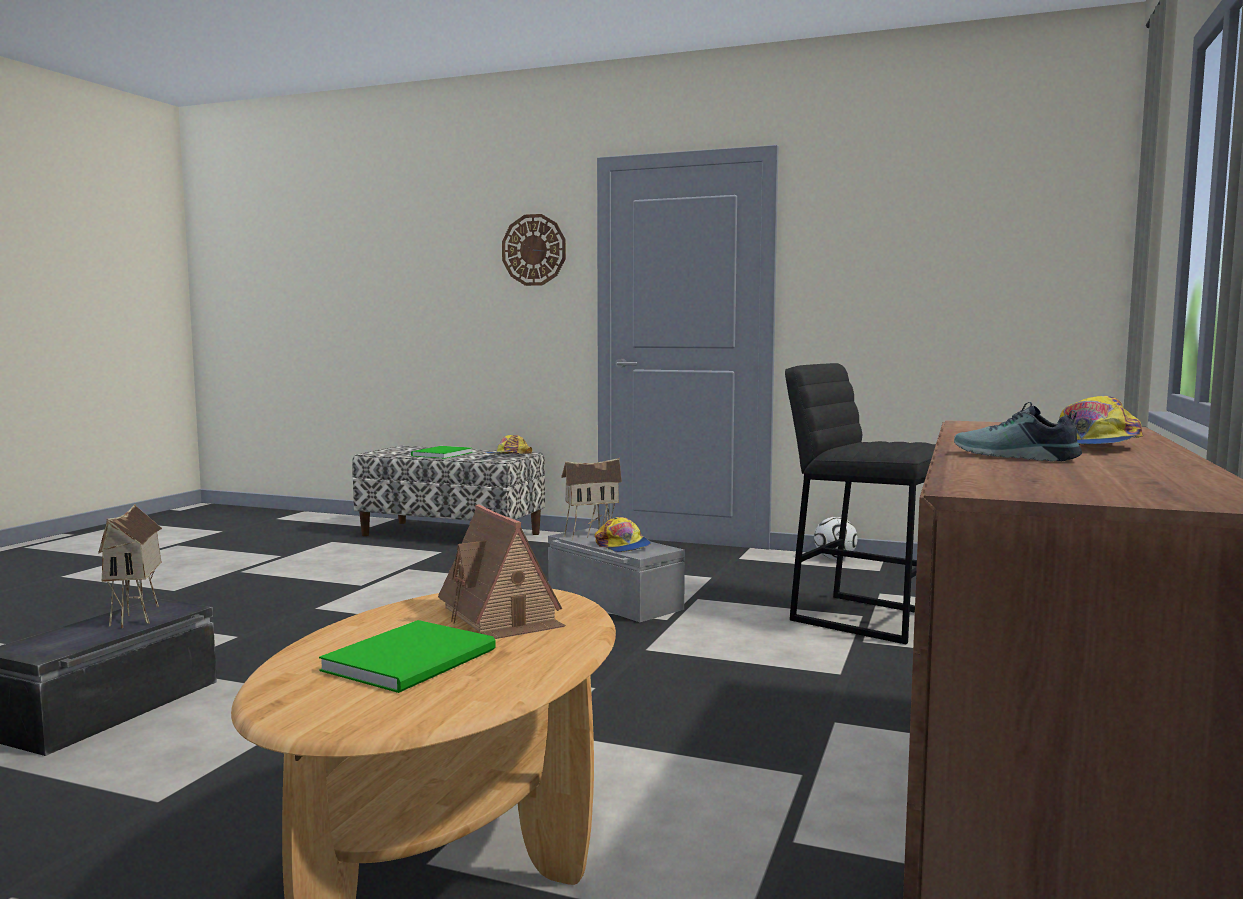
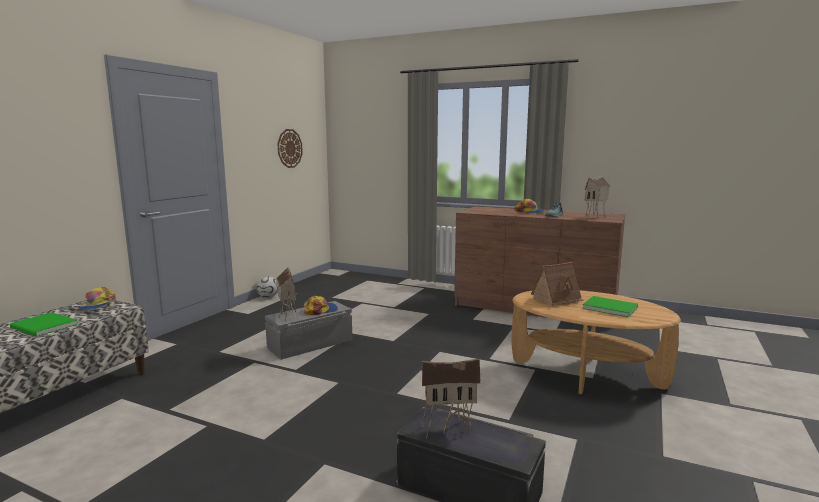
camera: 85 degrees left, 5 degrees up
(534, 250) = (56, 125): wall clock -> wall clock (289, 148)
(863, 617) = (364, 303): black stool -> none
(1051, 481) = (595, 217): none -> toy house

